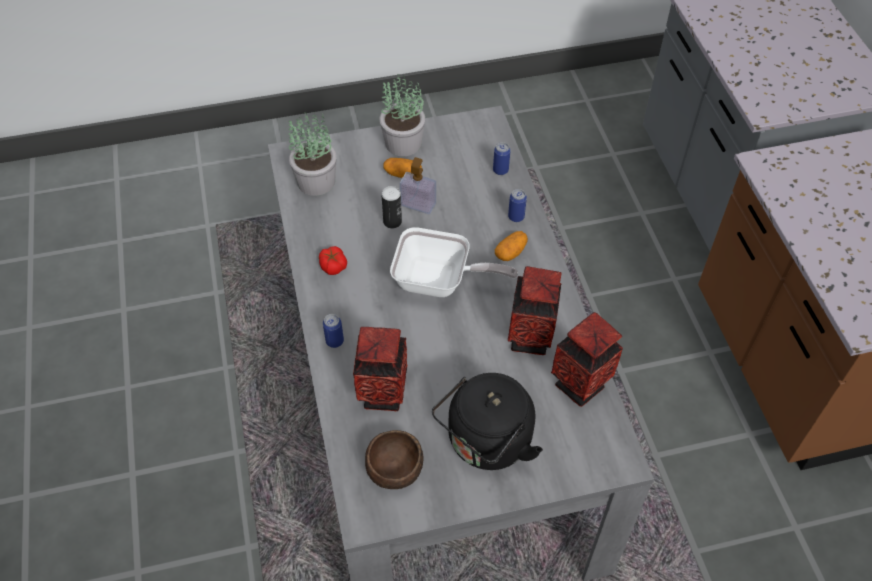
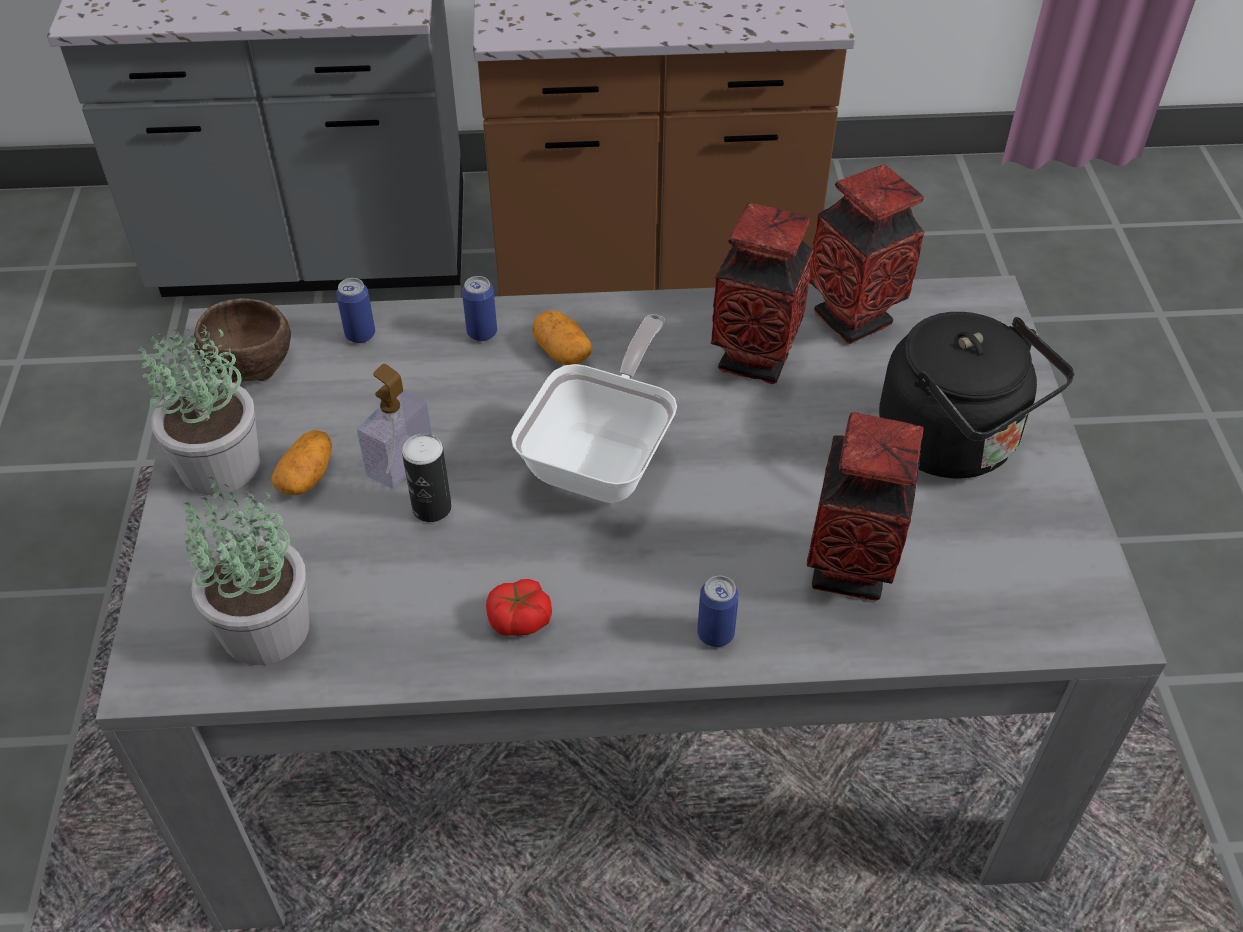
camera: 80 degrees left, 5 degrees down
(396, 468) = (1002, 569): brown bowl -> brown bowl (248, 360)

